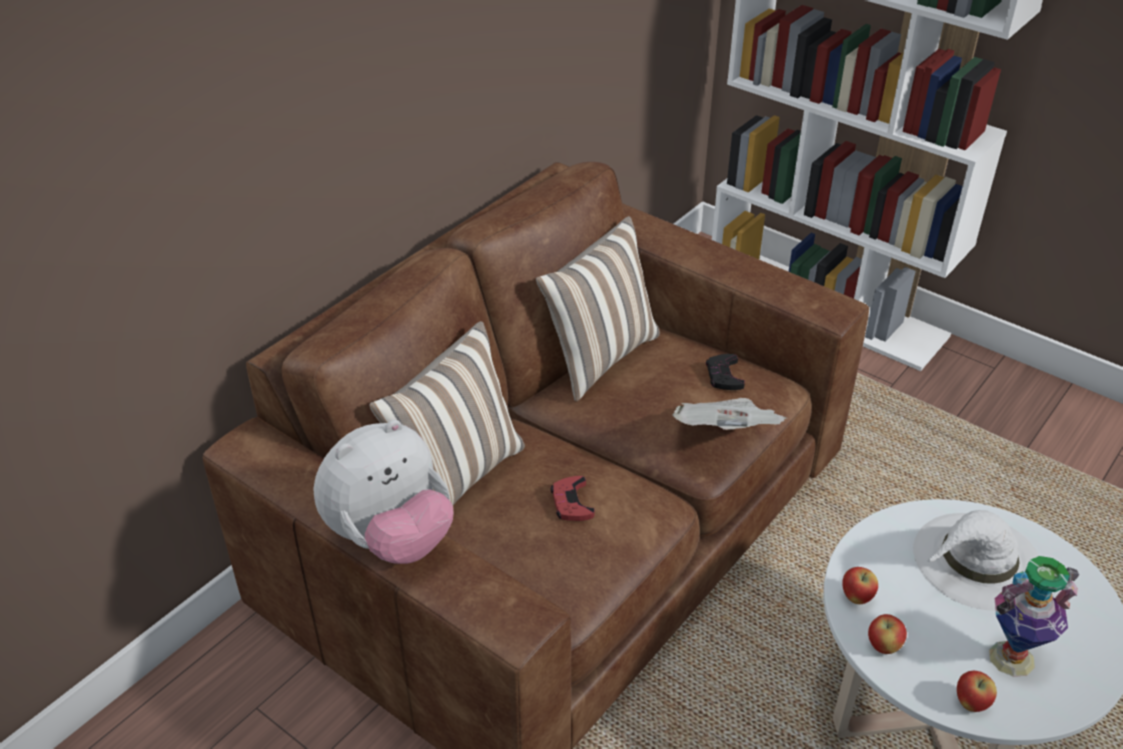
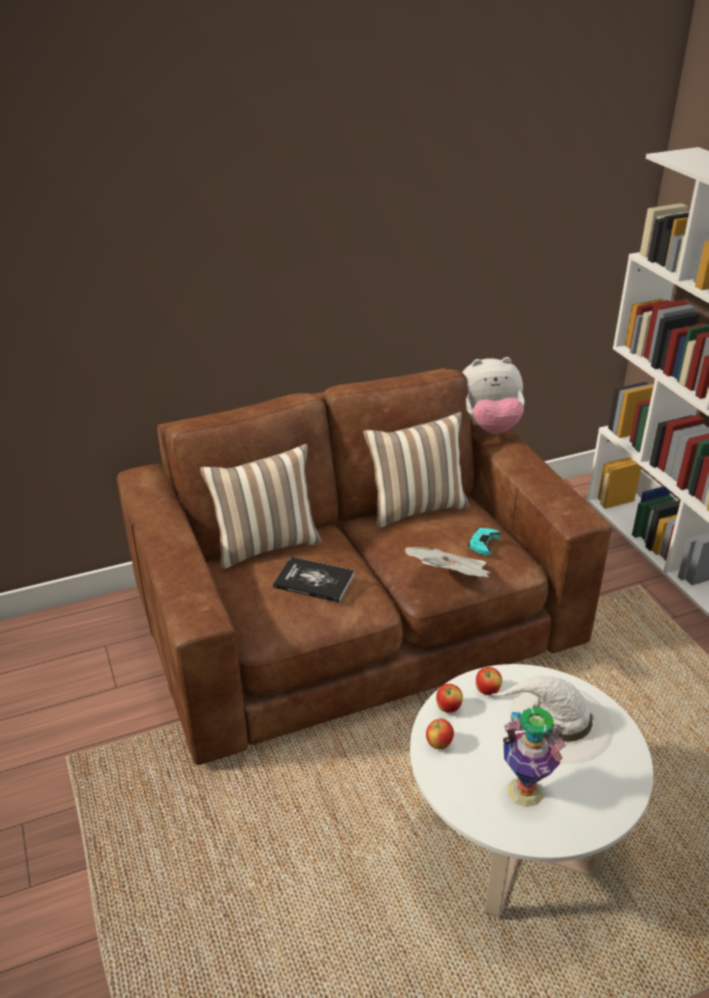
camera: 30 degrees right, 5 degrees down
(391, 538) = (171, 550): plush toy -> plush toy (488, 427)
(571, 503) = (314, 581): red game controller -> book
(724, 376) = (483, 543): black game controller -> turquoise game controller
(971, 703) = (467, 804): apple -> apple (487, 691)

